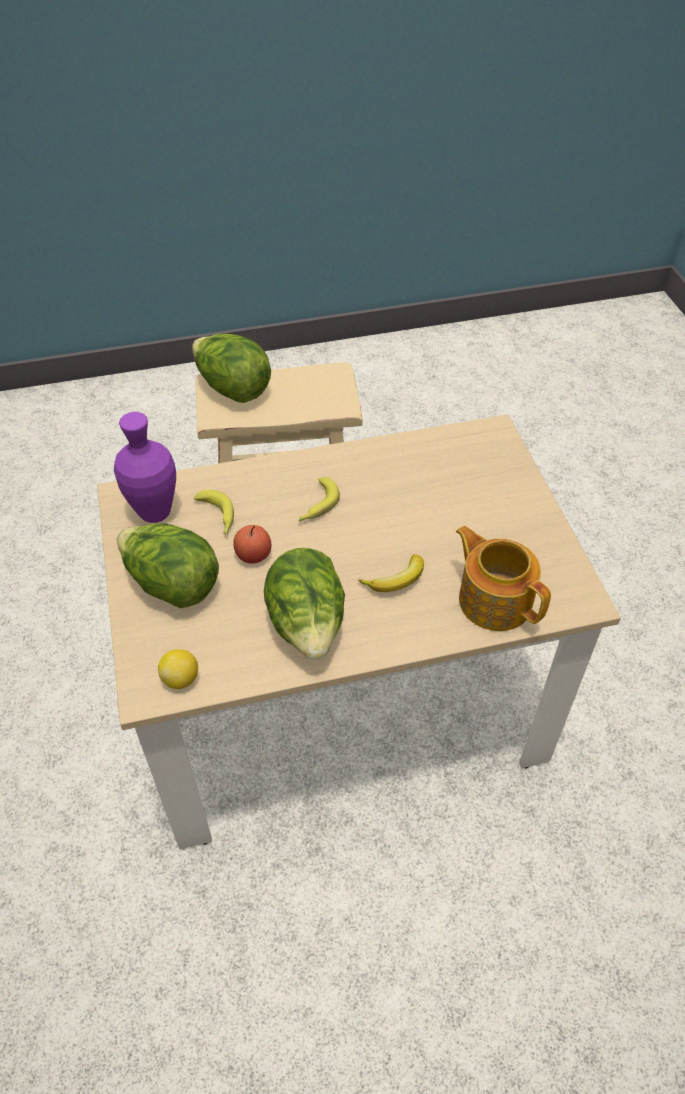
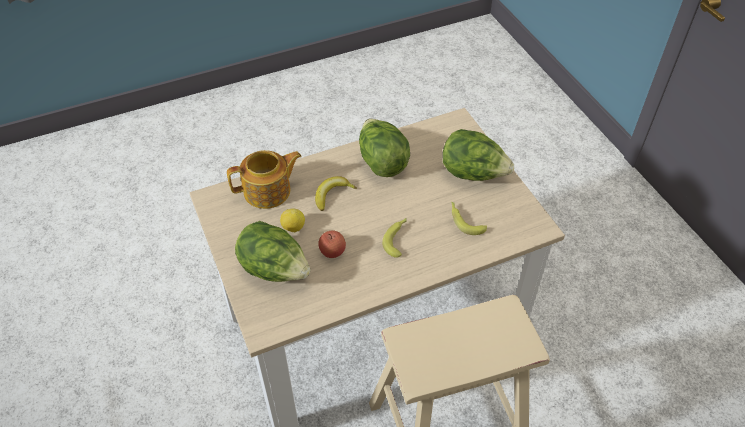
camera: 170 degrees right, 0 degrees up
(155, 513) = (510, 218): purple vase -> none
(181, 678) = (443, 128): lemon -> lemon (293, 228)
(232, 389) = (506, 342): lettuce -> lettuce (275, 270)
(253, 555) = (429, 198): apple -> apple (332, 251)
(494, 599) = (268, 191): teapot -> teapot turned 60 degrees counterclockwise

